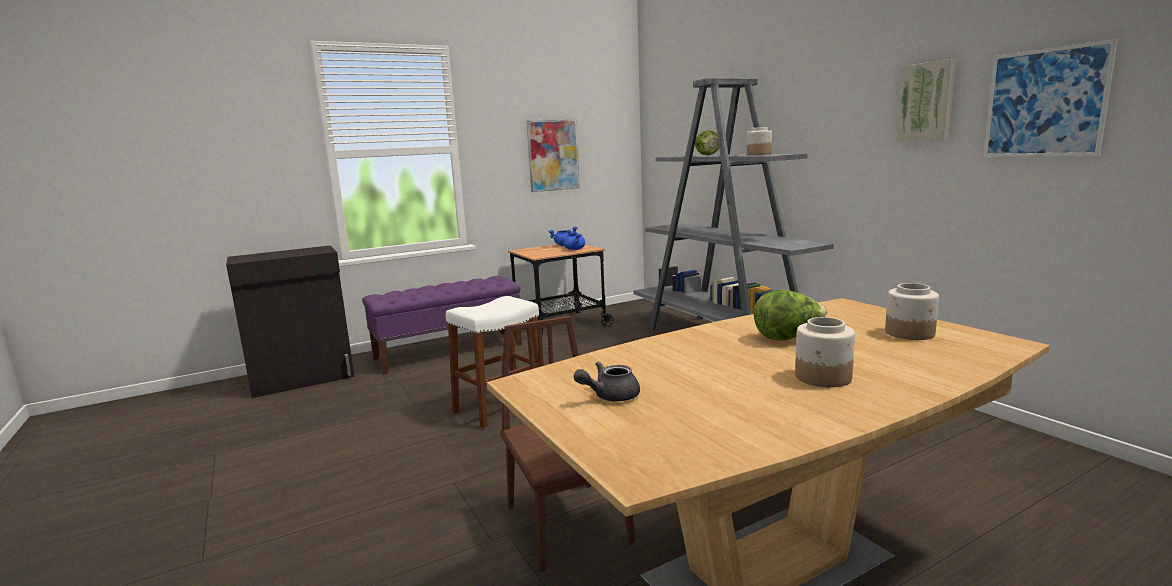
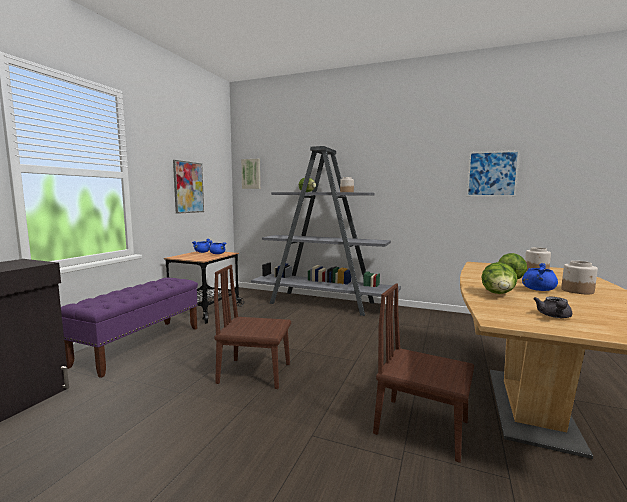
camera: 40 degrees left, 5 degrees down
(500, 407) = (255, 373): white stool -> brown chair
(658, 355) = (498, 294): none -> lettuce
(756, 361) = (538, 289): none -> blue cooking pot
(926, 102) = (437, 170): picture -> picture (251, 174)

